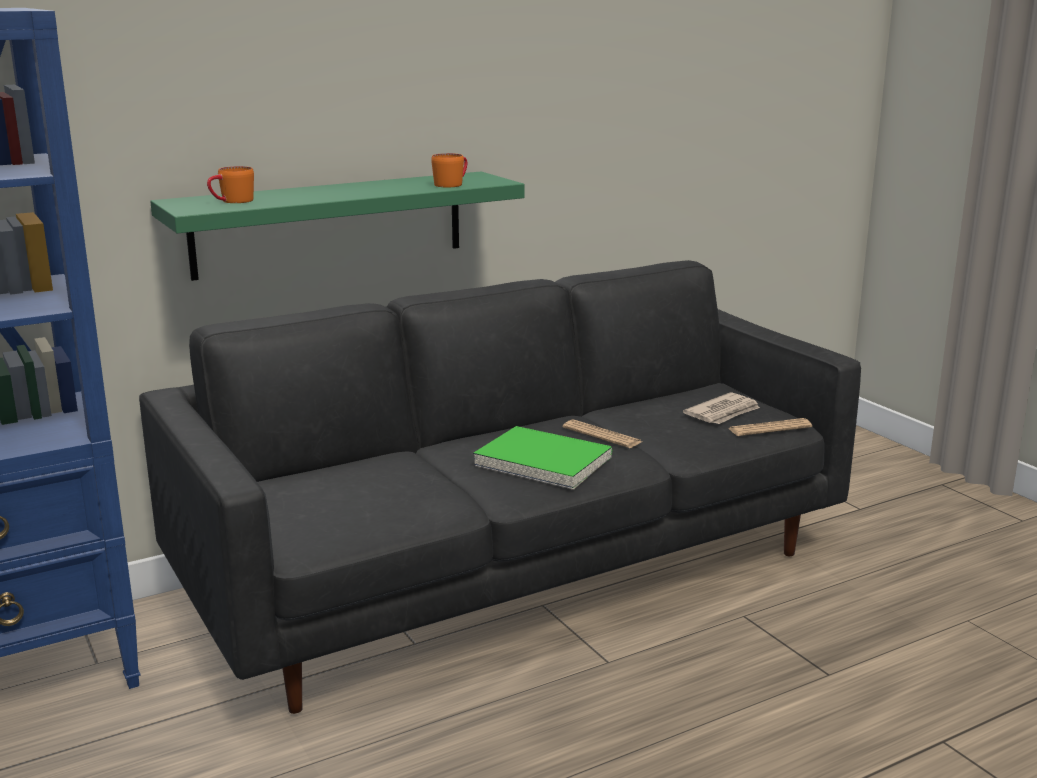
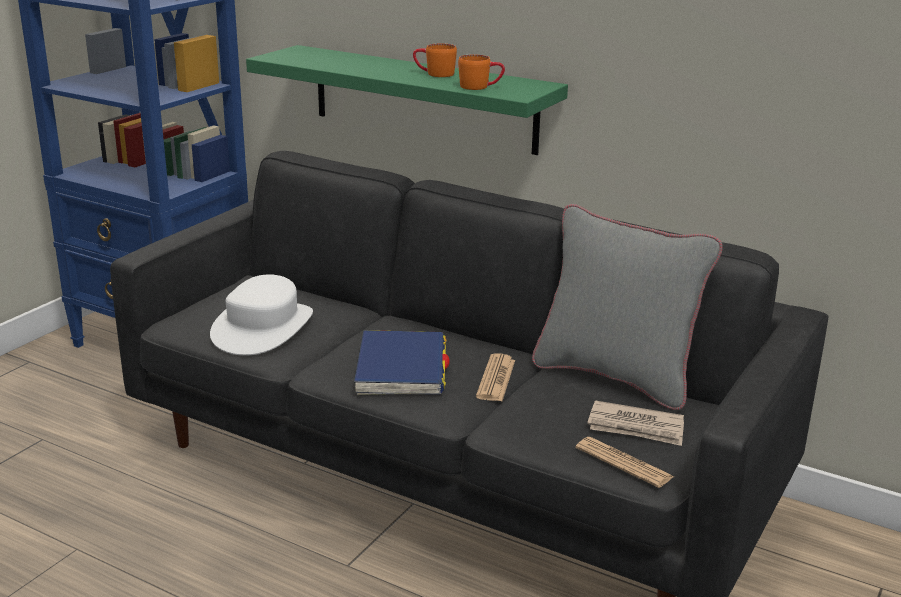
camera: 60 degrees right, 5 degrees up
(231, 201) = (313, 58): orange mug -> orange mug (434, 74)
(380, 502) = (263, 328): none -> white hat
(543, 463) = (401, 368): green book -> blue book
(640, 399) = (615, 376): none -> grey pillow

